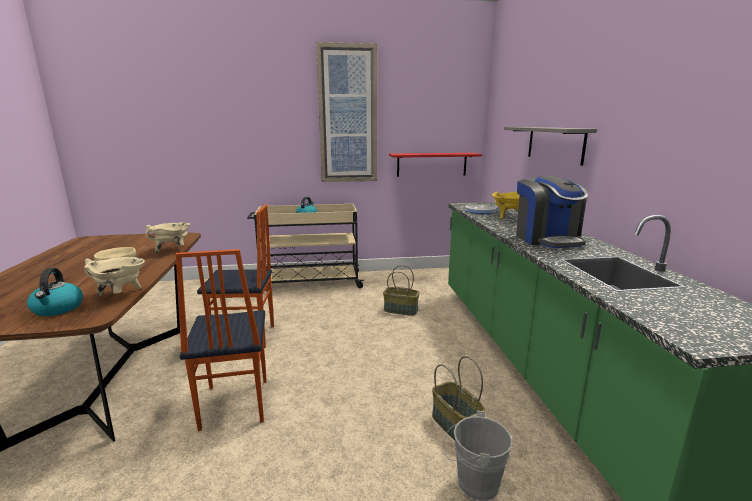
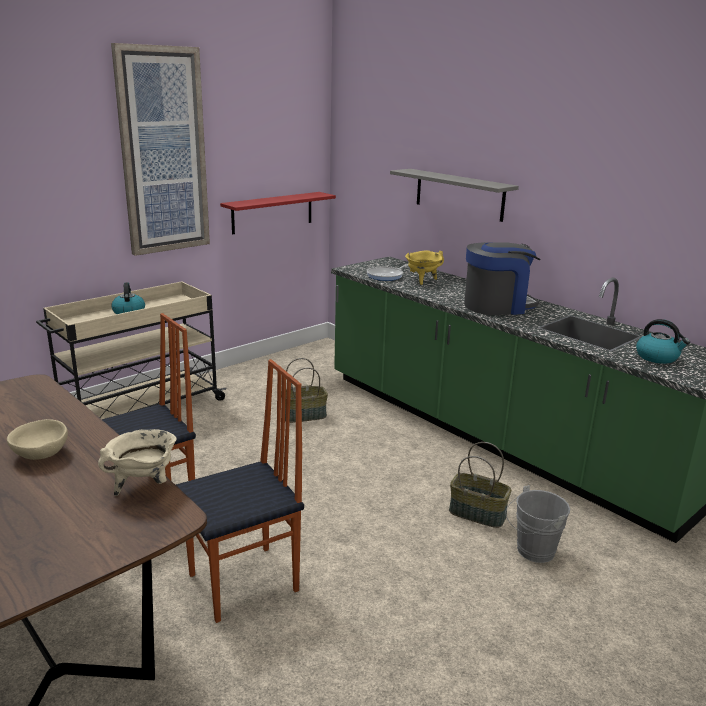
camera: 35 degrees left, 5 degrees up
(58, 309) = (100, 526): kettle -> kettle (657, 357)
(173, 250) = (66, 409): beige cooking pot -> none
(233, 404) = (245, 583): chair -> chair turned 75 degrees counterclockwise
(547, 239) = (497, 306): coffee machine -> coffee machine turned 60 degrees counterclockwise

